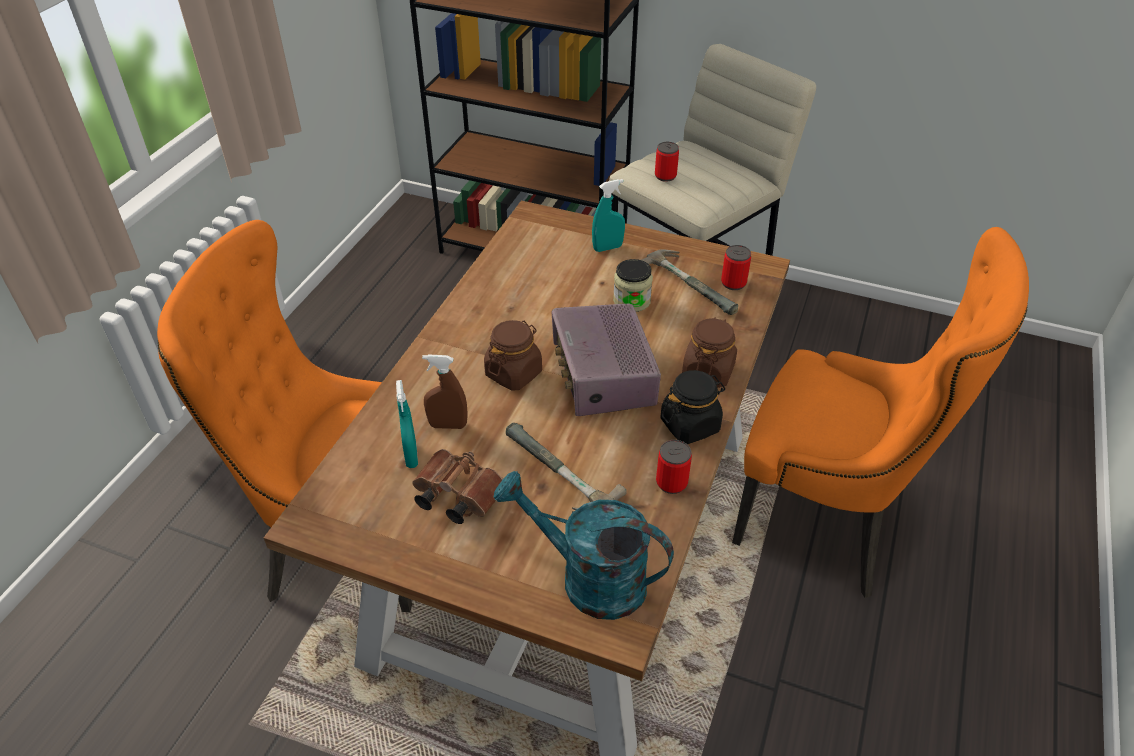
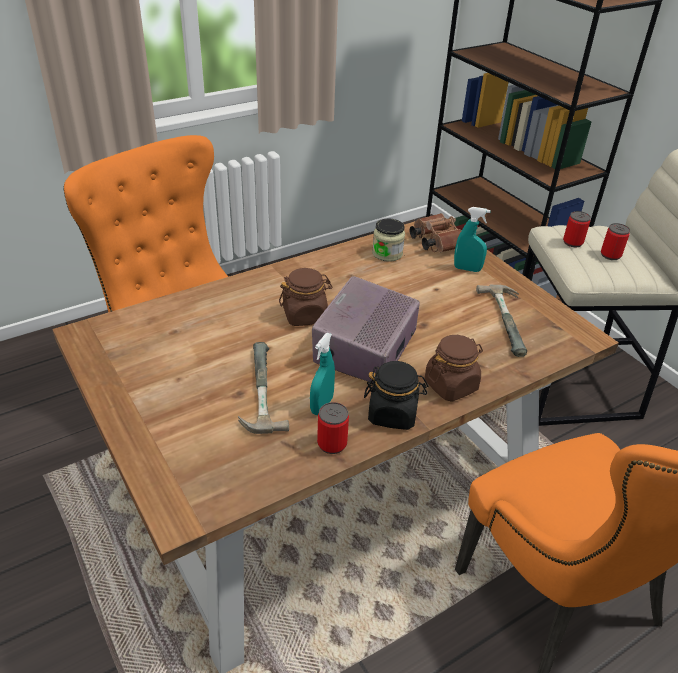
camera: 35 degrees right, 5 degrees down
(411, 456) = (183, 330): turquoise spray bottle -> turquoise spray bottle (321, 405)
(448, 425) = (226, 324): brown spray bottle -> none
(455, 496) = (180, 367): brown binoculars -> brown binoculars (434, 242)
(588, 578) = (199, 469): turquoise watering can -> none
(631, 301) = (445, 310): jar -> jar (387, 253)
(733, 283) = (545, 336): can -> can (610, 255)

